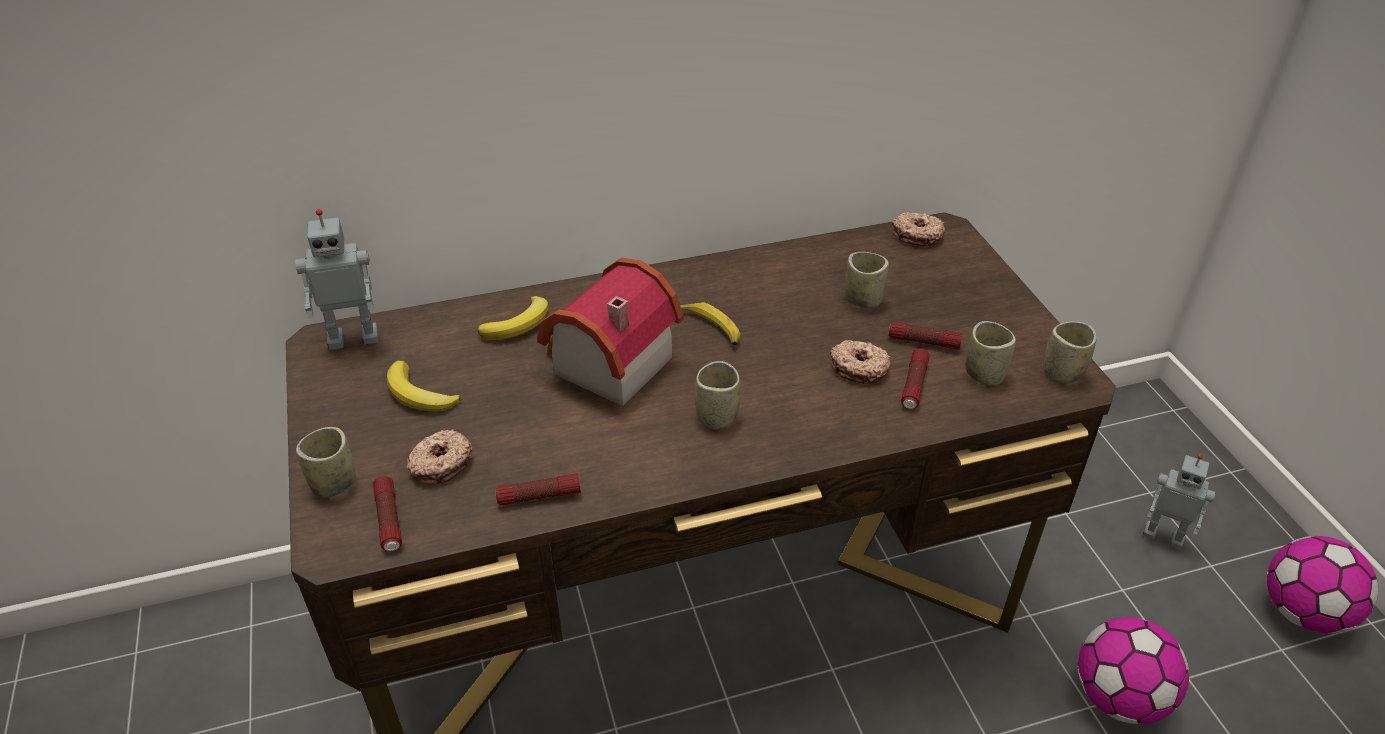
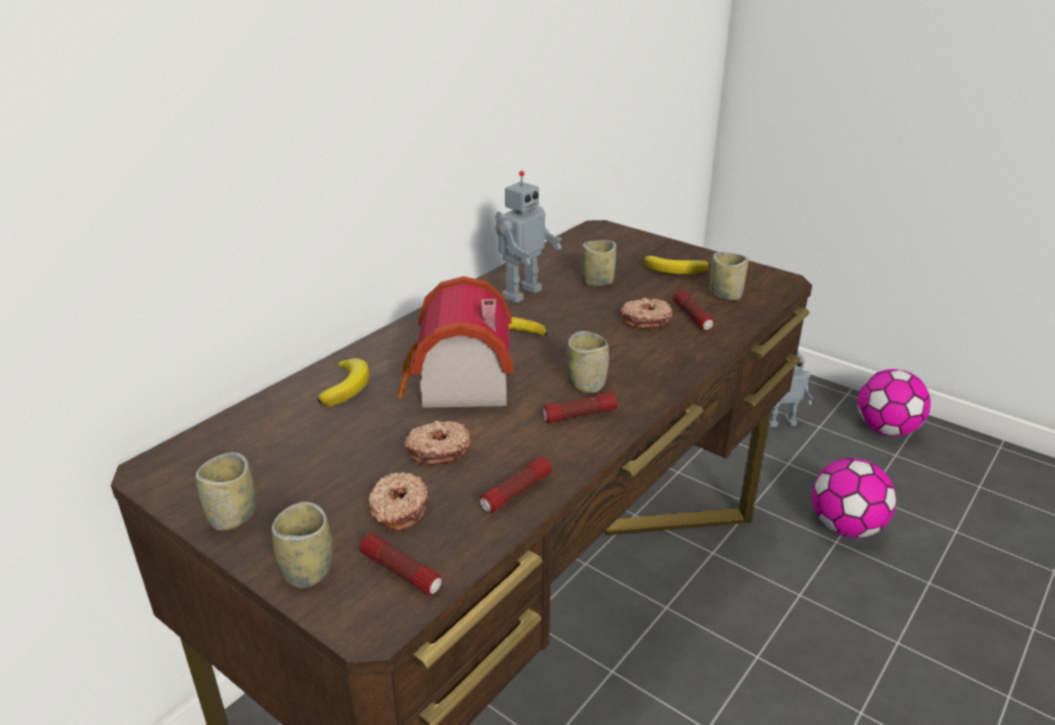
camera: 35 degrees left, 10 degrees down
(354, 337) = (189, 453): toy robot -> toy robot (520, 293)
(419, 394) = (312, 469): banana -> banana (677, 270)
(917, 235) = (585, 237): donut -> donut (438, 450)
(924, 342) = (667, 291): flashlight -> flashlight (579, 415)
(1062, 372) = (767, 279): cup -> cup (232, 516)

